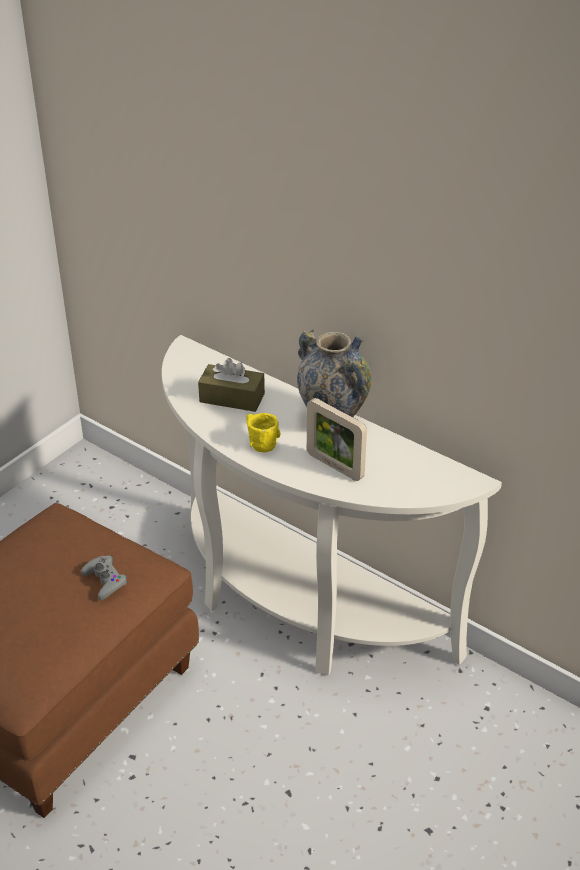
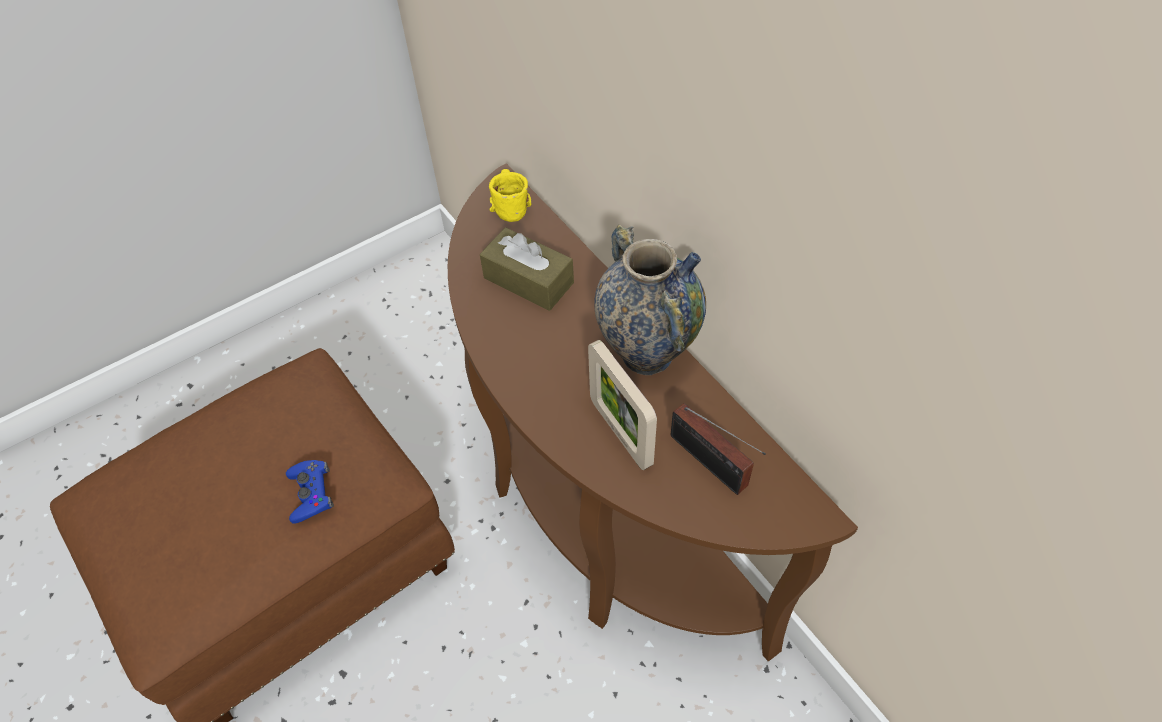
camera: 20 degrees right, 15 degrees up
(105, 580) = (311, 493): grey game controller -> blue game controller
(257, 441) = (532, 362): yellow mug -> yellow mug (508, 205)
(295, 606) = (597, 517): white console table -> brown console table
(400, 470) = (711, 465): none -> radio

